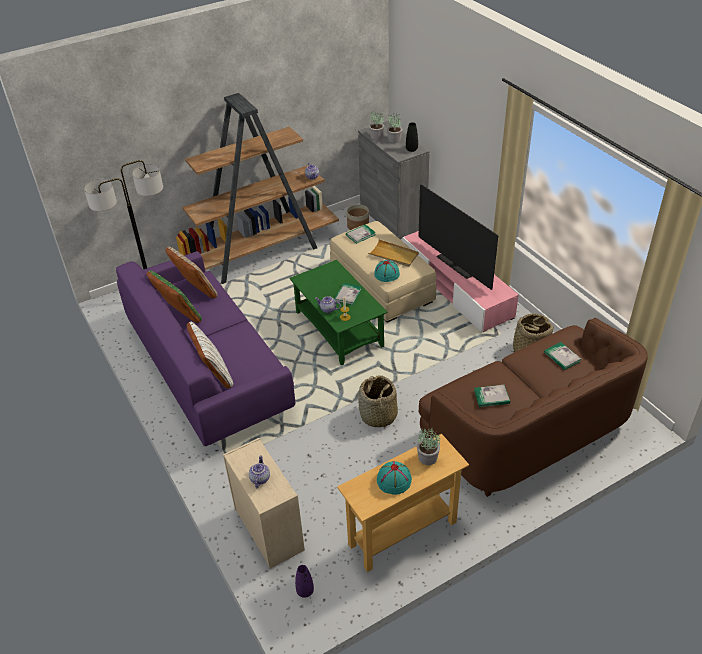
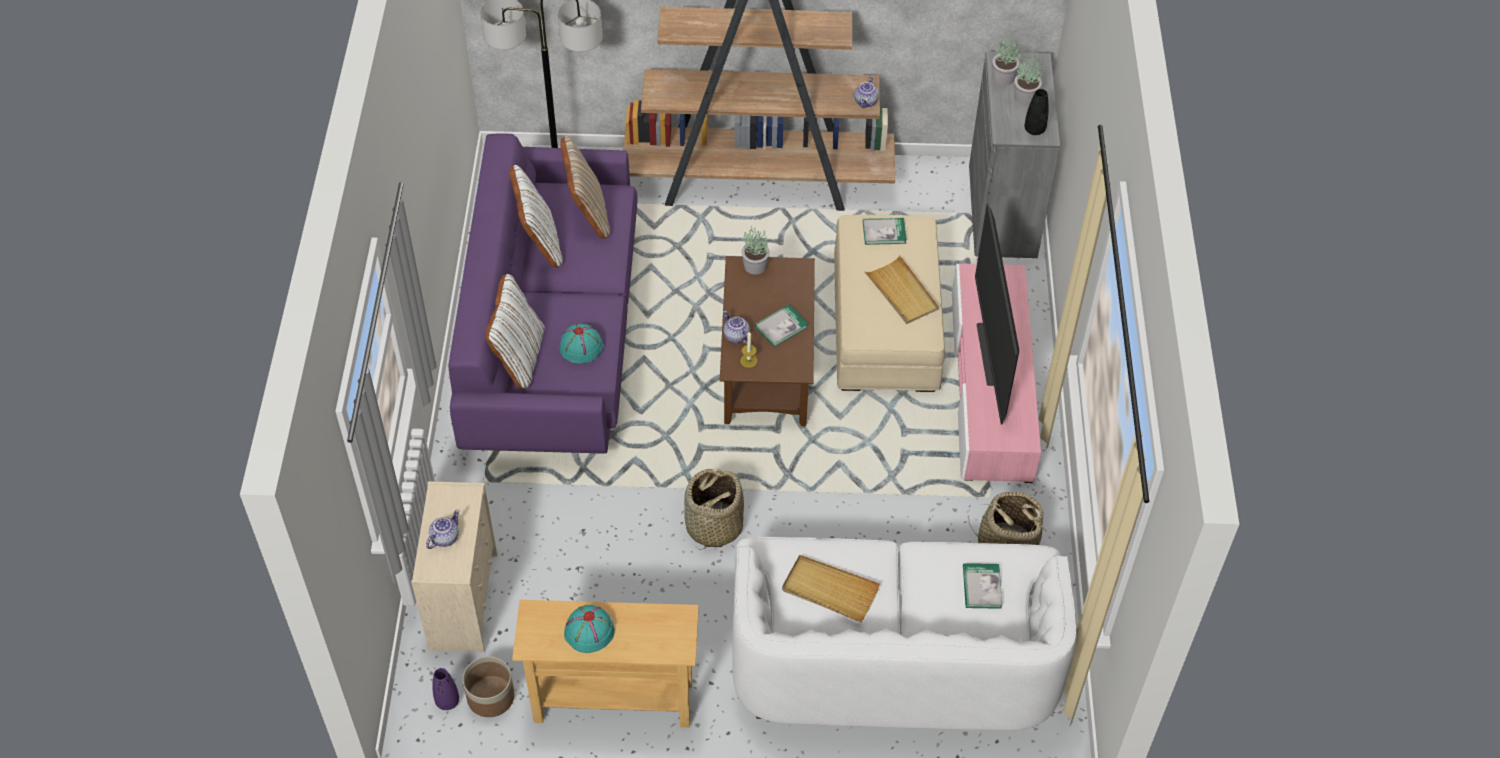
camera: 30 degrees right, 10 degrees up
(179, 315) = (539, 242): green pillow -> white pillow
(338, 329) = (766, 364): green coffee table -> brown coffee table
(358, 226) = (936, 201): planter -> planter (490, 697)
(387, 274) = (865, 320): turquoise hat -> turquoise hat (581, 347)
(427, 458) = (652, 626): potted plant -> potted plant (754, 265)
(491, 397) = (829, 590): book -> beige tray
(527, 430) = (893, 660): brown sofa -> white sofa

